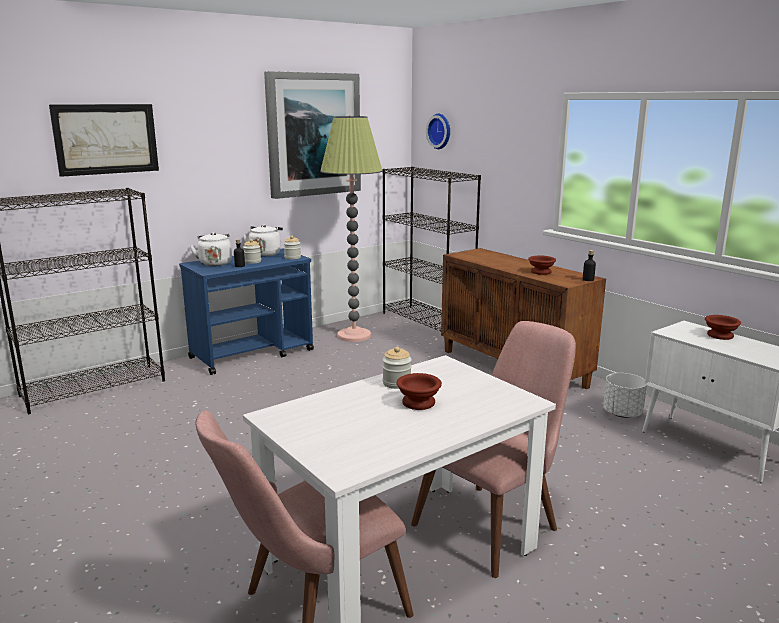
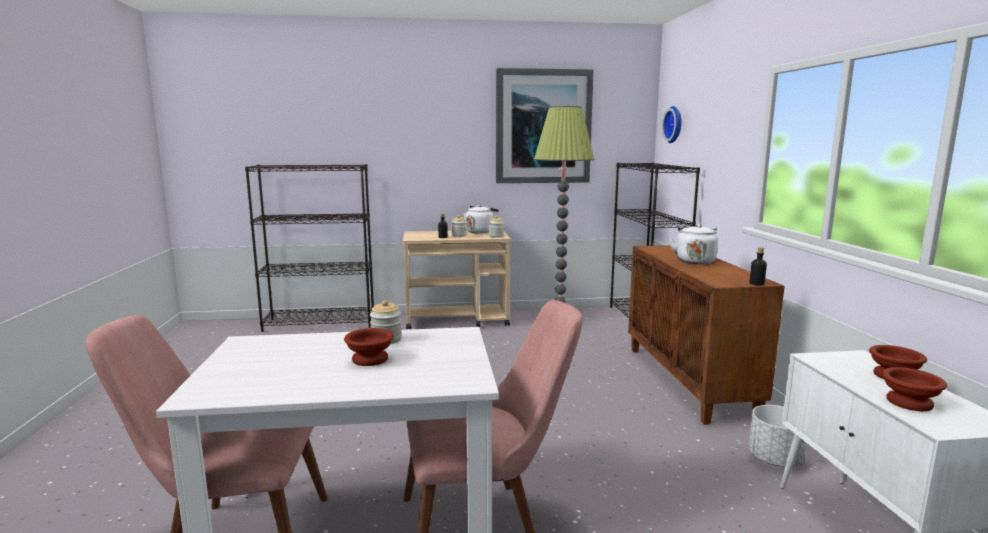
camera: 30 degrees right, 5 degrees down
(106, 139) = (353, 124): picture -> none
(215, 263) = (429, 234): white kettle -> white kettle (694, 261)
(253, 354) = (457, 320): blue cart -> beige cart
(540, 272) = (710, 270): brown bowl -> brown bowl (907, 402)

